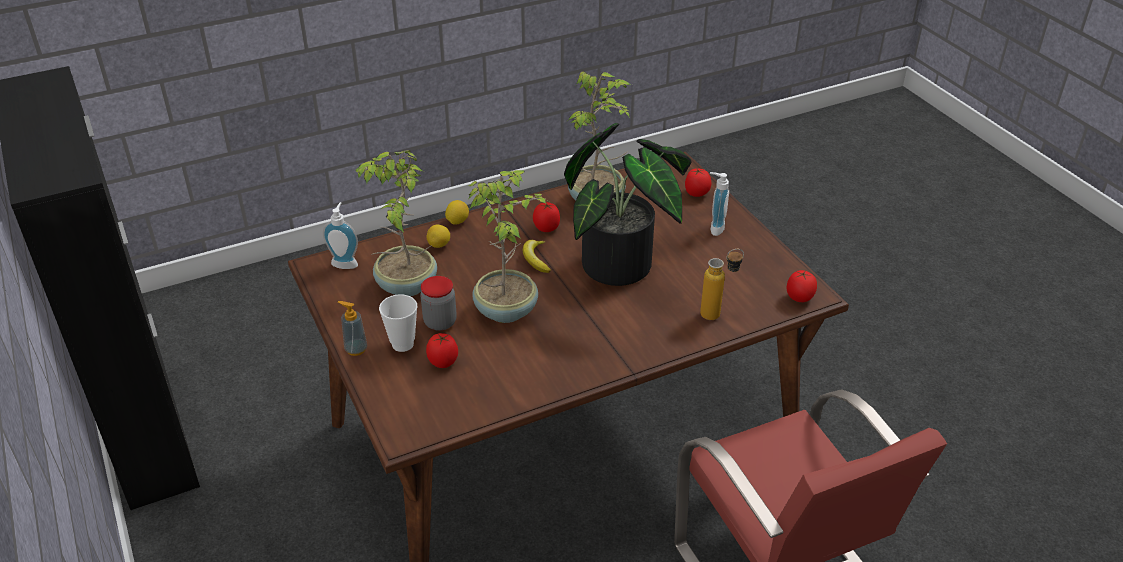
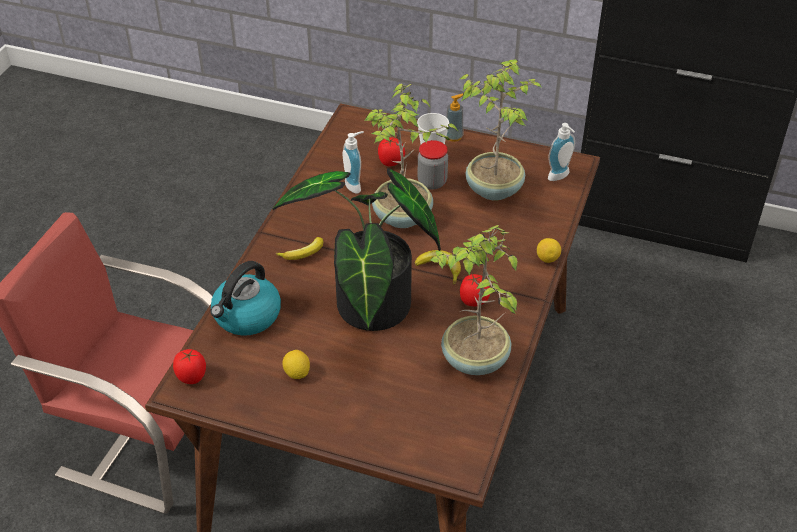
camera: 135 degrees right, 5 degrees up
(439, 245) = (525, 231): lemon -> lemon (297, 373)
(620, 332) = (303, 254): none -> banana
(697, 194) = (398, 438): tomato -> none
(714, 228) = (337, 405): soap dispenser -> soap dispenser (355, 185)
(718, 313) = (246, 316): bottle -> kettle

